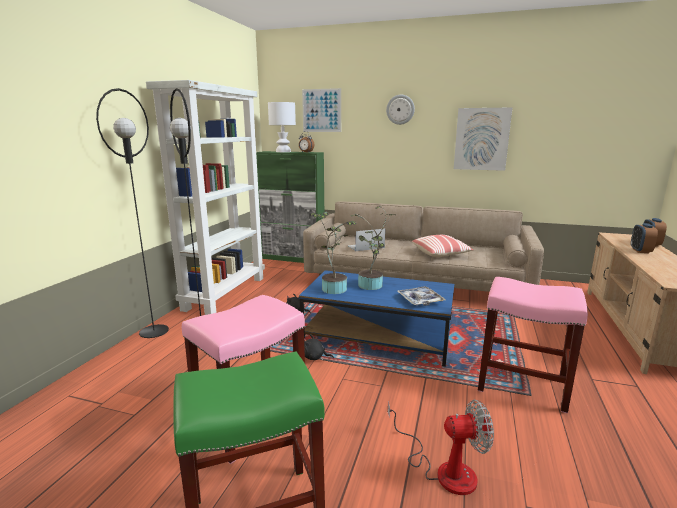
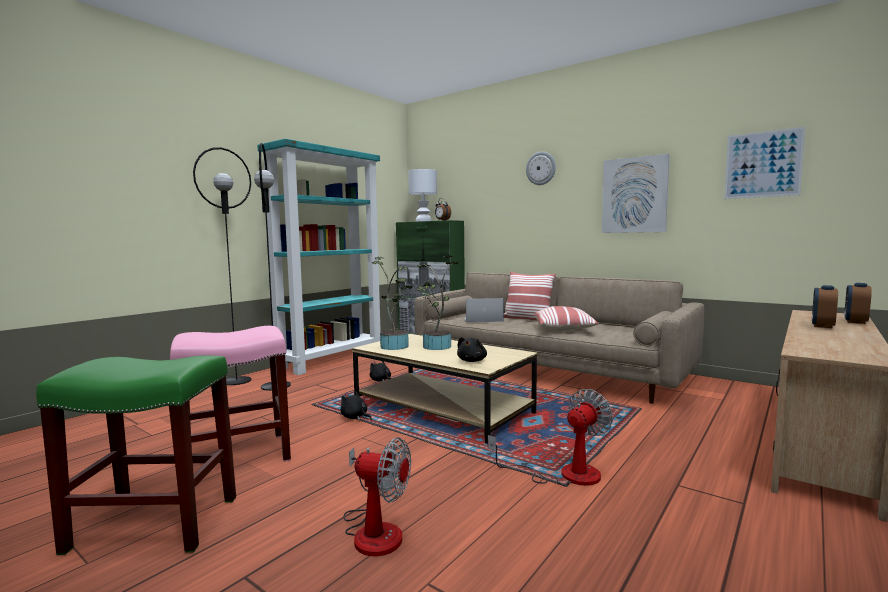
camera: 20 degrees right, 10 degrees down
(225, 293) = (331, 360): white bookcase -> turquoise bookcase
(321, 110) = (462, 176): picture -> picture (762, 164)
(379, 336) = (444, 409): blue coffee table -> beige coffee table
(397, 242) = (527, 319): none -> pillow
(420, 300) = (472, 361): tray -> black plush toy
(521, 385) = (565, 475): pink stool -> fan

